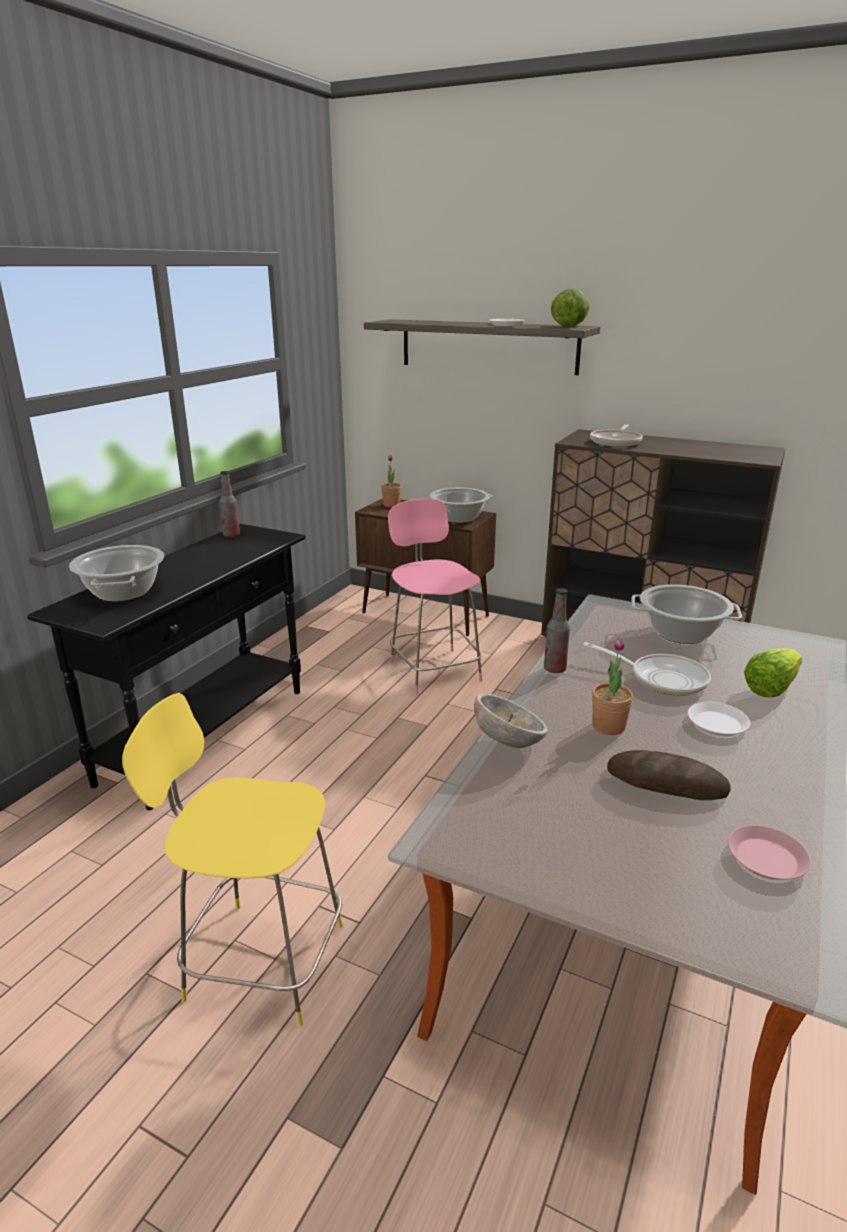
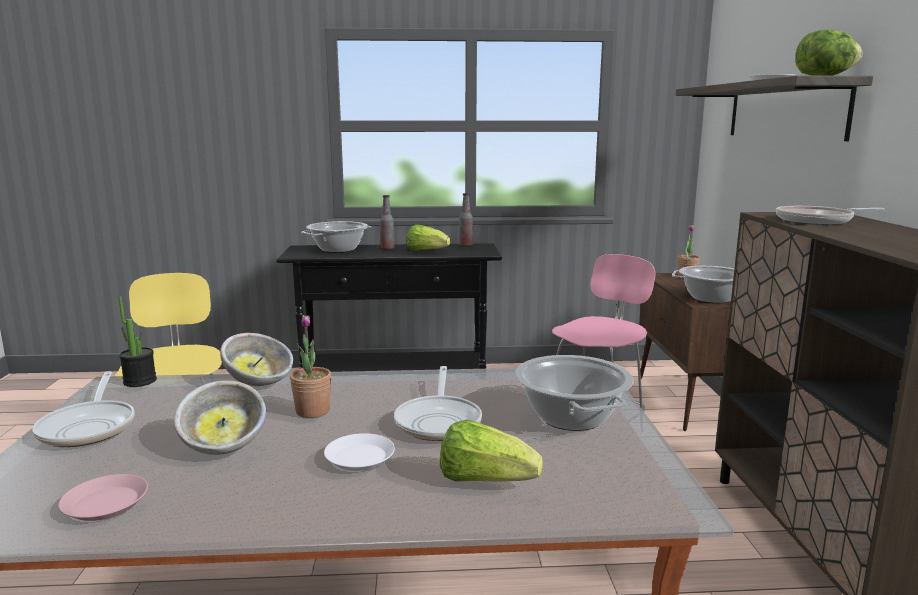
camera: 60 degrees right, 10 degrees down
(223, 555) = (426, 251): none -> lettuce
(441, 818) = (140, 381): none -> potted plant
(554, 669) = (406, 377): bottle -> bottle (387, 249)
(572, 863) = (89, 426): none -> frying pan
(666, 782) = (224, 446): bread -> bowl

